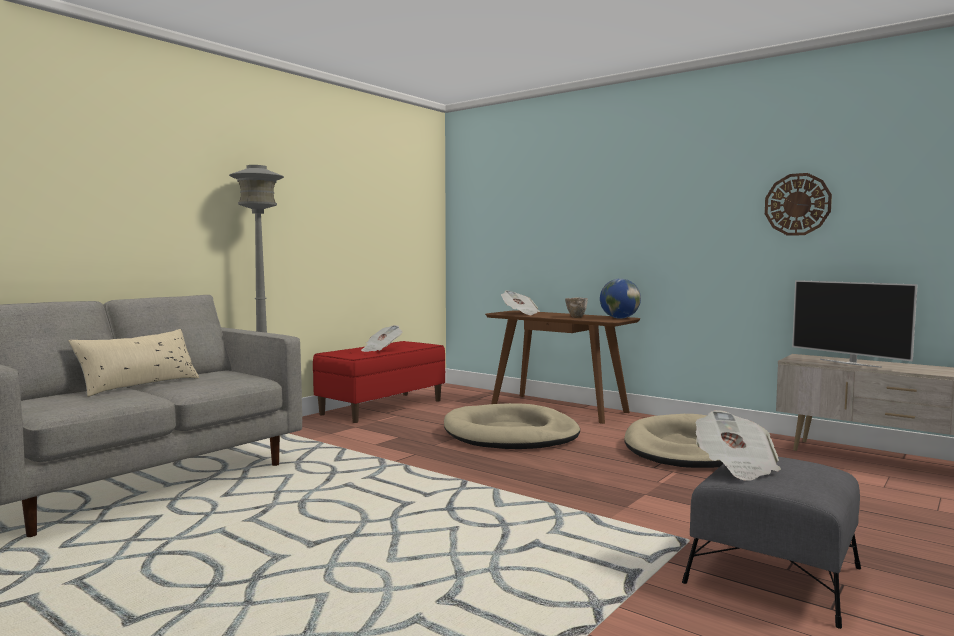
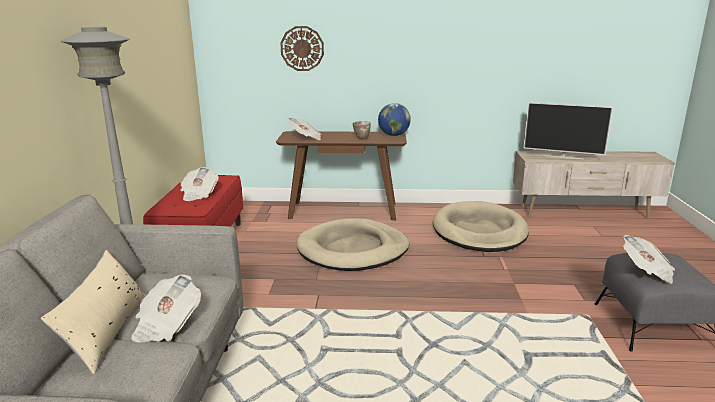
camera: 35 degrees left, 15 degrees up
(175, 389) = (166, 325): none -> newspaper
(797, 204) = (523, 44): wall clock -> wall clock (302, 48)

